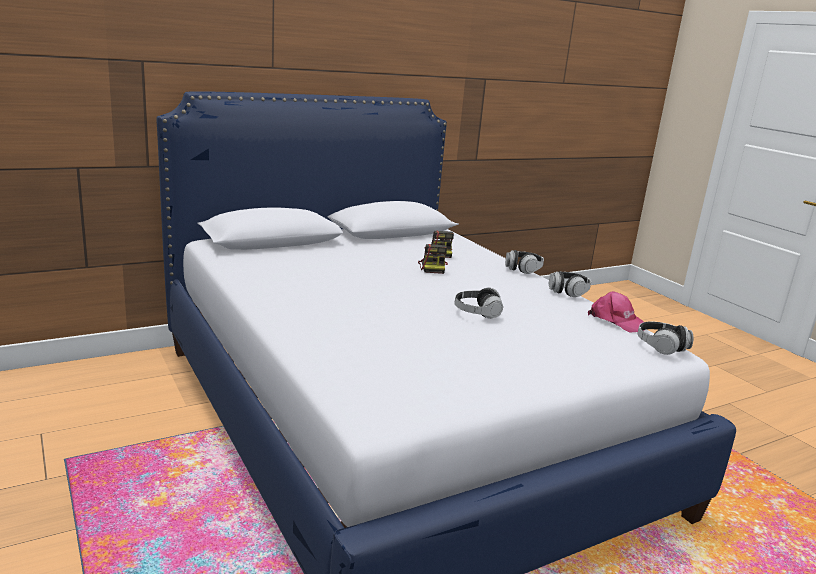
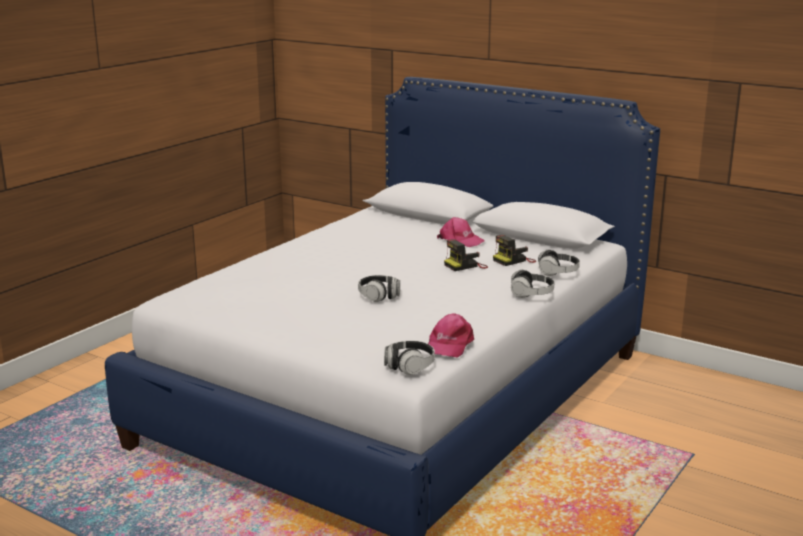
camera: 65 degrees right, 0 degrees up
(364, 251) = (460, 240): none -> pink cap
(567, 291) = (497, 318): headphones -> headphones (558, 272)

